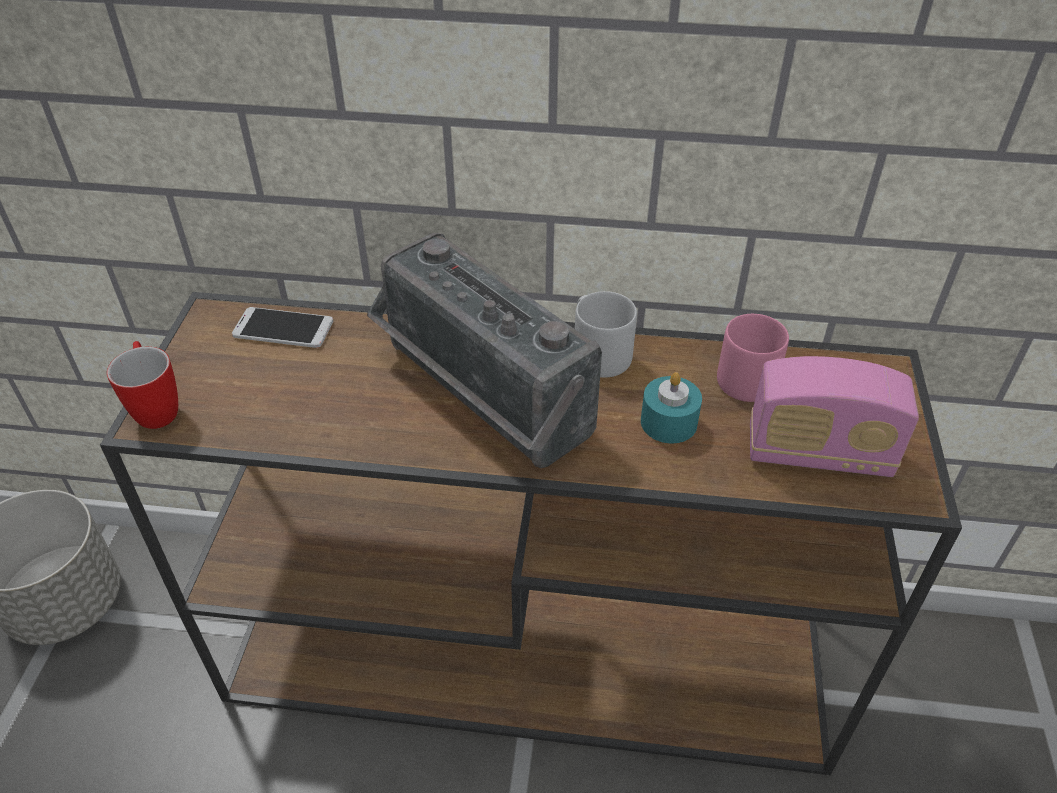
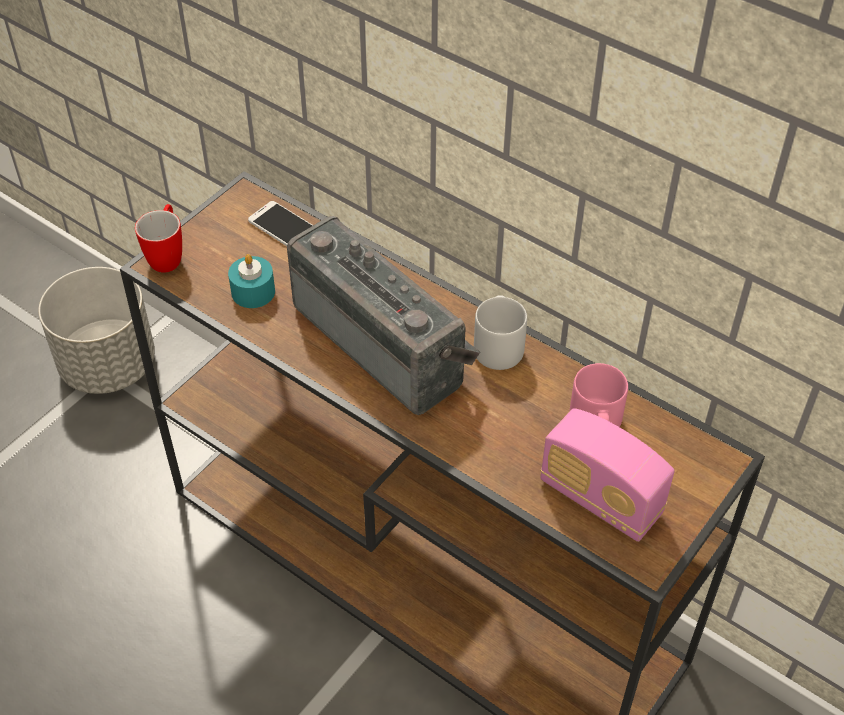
camera: 30 degrees right, 5 degrees up
(478, 396) = (385, 341): radio -> radio turned 150 degrees clockwise
(668, 422) = (507, 423): turquoise candle -> turquoise candle (253, 292)

